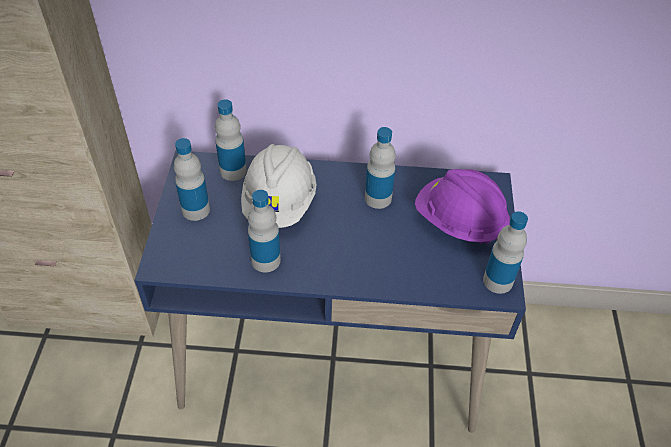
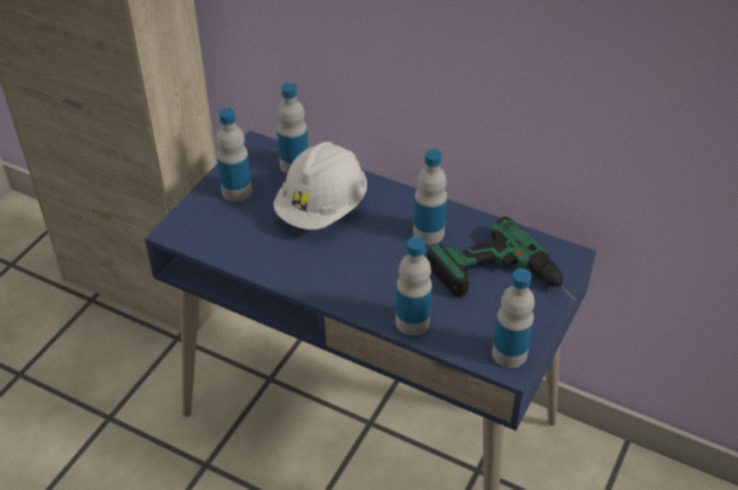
camera: 25 degrees right, 5 degrees down
(266, 260) = (277, 258): bottle -> bottle (412, 322)
(459, 222) = (503, 283): purple hard hat -> power drill

